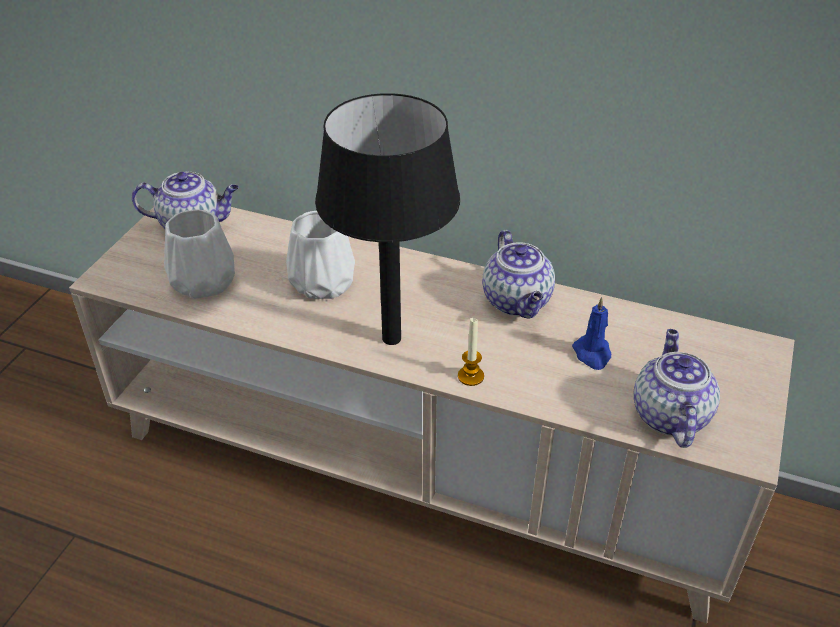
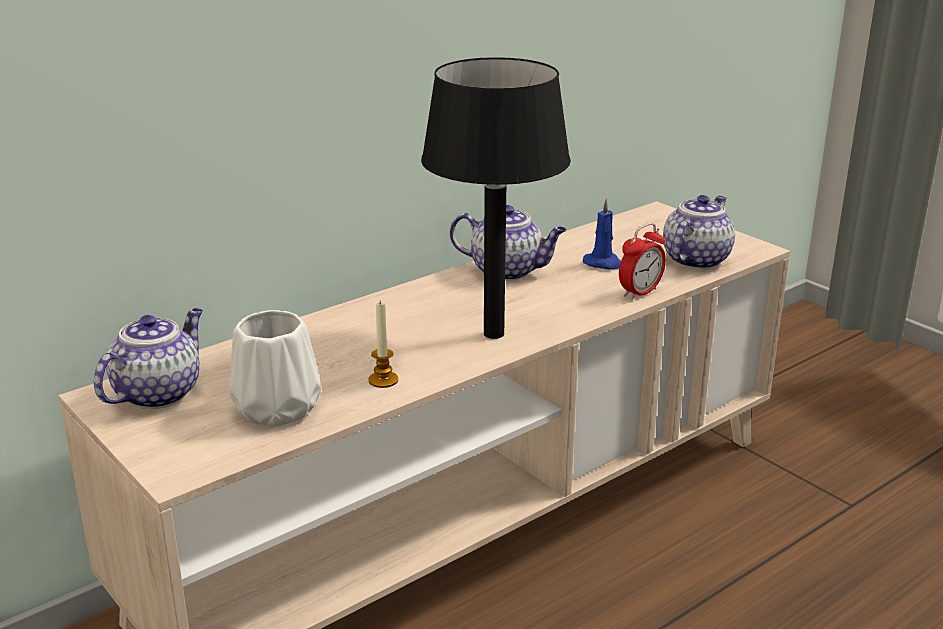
camera: 60 degrees left, 15 degrees down
(324, 283) = (370, 344): white vase -> none
(470, 376) = (582, 314): candle -> candle (383, 380)
(551, 399) = (640, 292): none -> alarm clock
(668, 414) = (696, 259): teapot -> teapot turned 90 degrees clockwise

